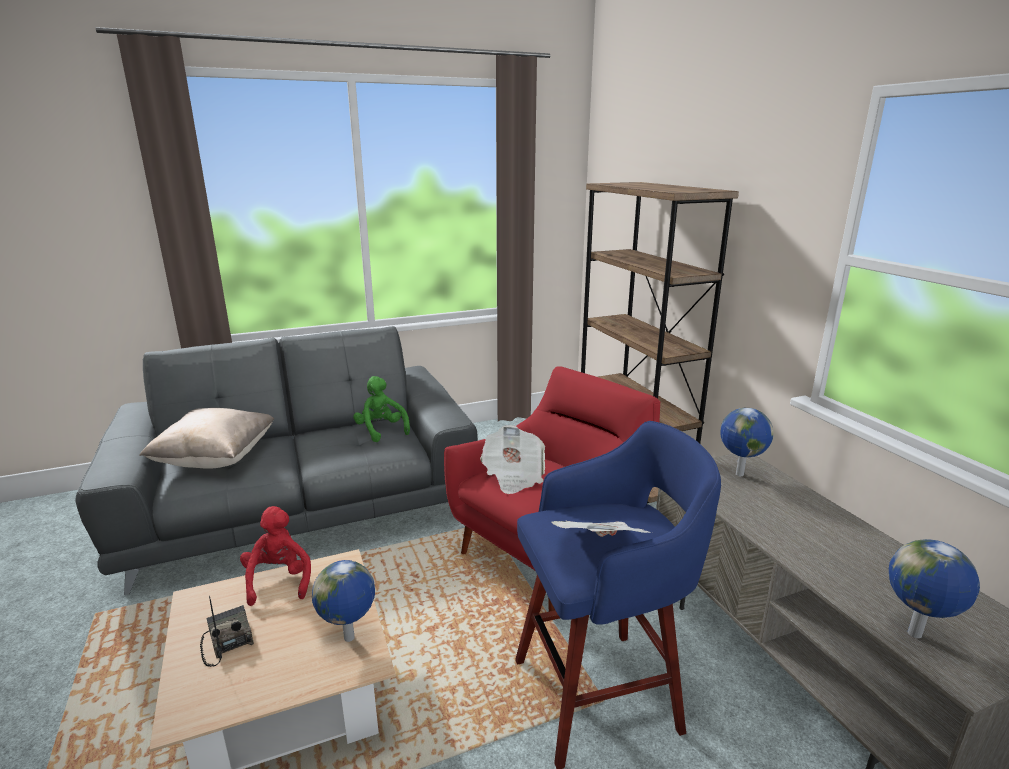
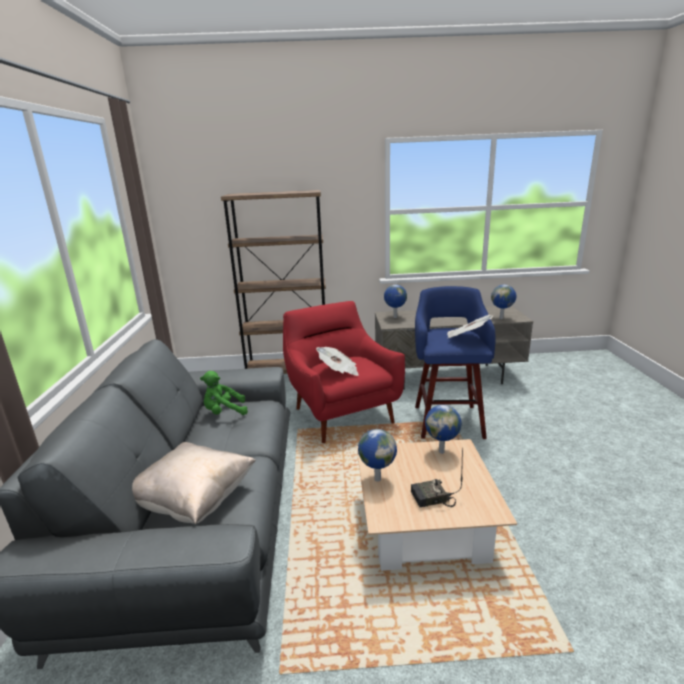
camera: 70 degrees left, 0 degrees up
(279, 580) = (377, 479): red plush toy -> globe

